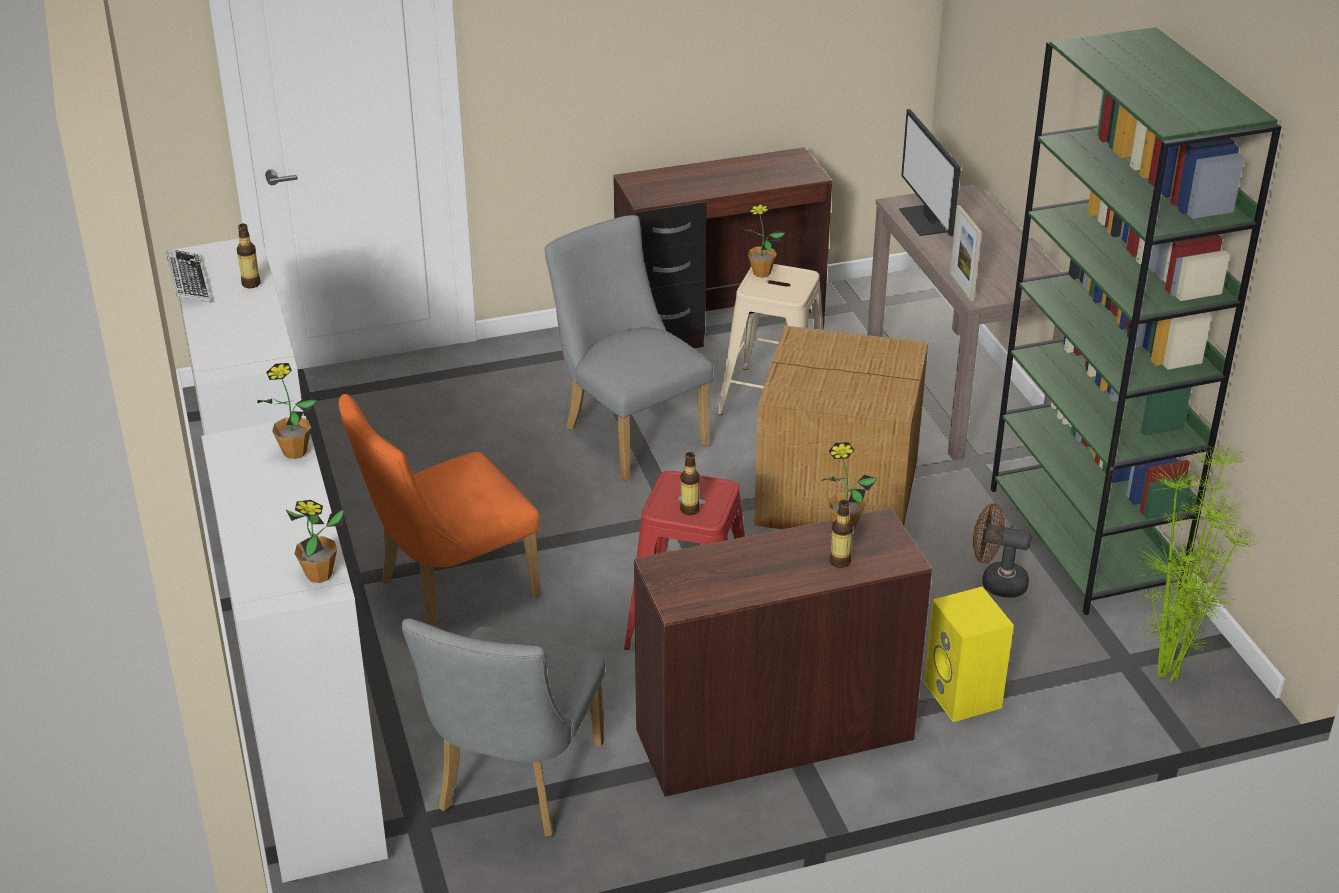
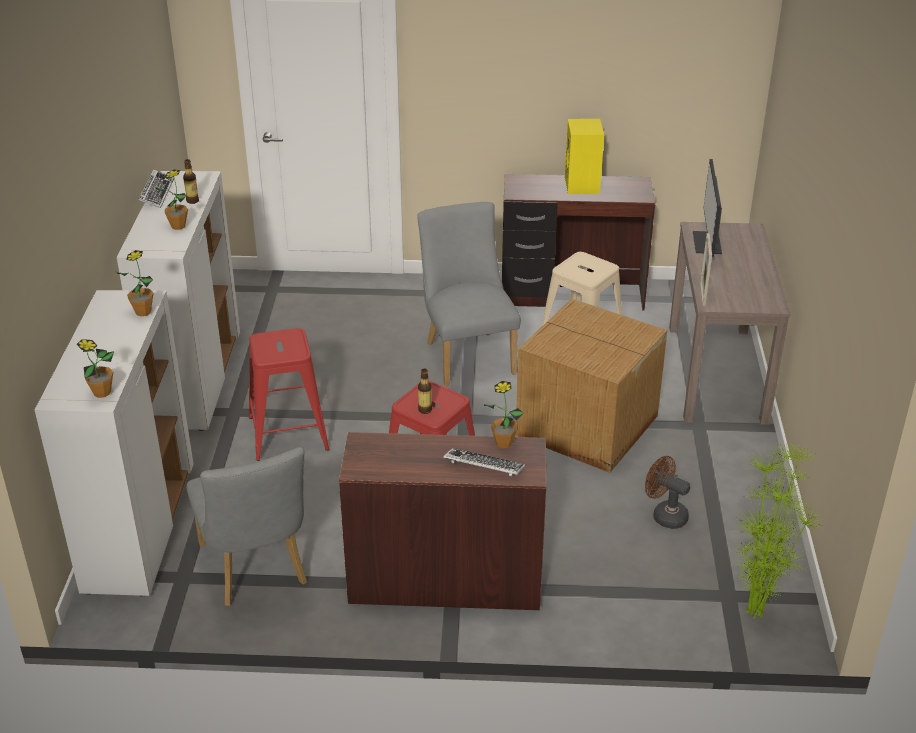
camera: 20 degrees right, 0 degrees up
(448, 592) = (289, 433): orange chair -> red stool
(514, 785) = (256, 570): grey chair -> grey chair turned 60 degrees counterclockwise
(761, 273) = (578, 259): potted plant -> potted plant (178, 226)
(840, 562) = (484, 466): bottle -> keyboard
(964, 696) = (594, 589): yellow speaker -> yellow speaker (583, 186)
(1085, 540) = (750, 500): green bookcase -> none

